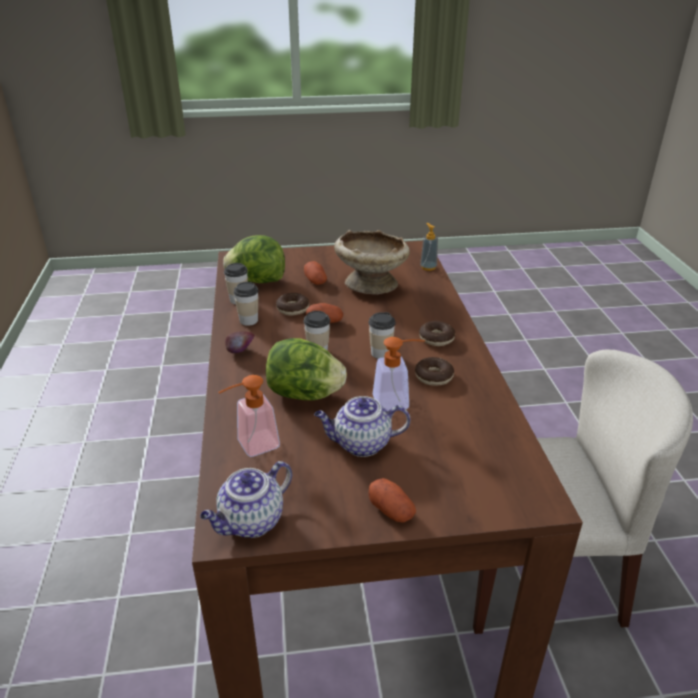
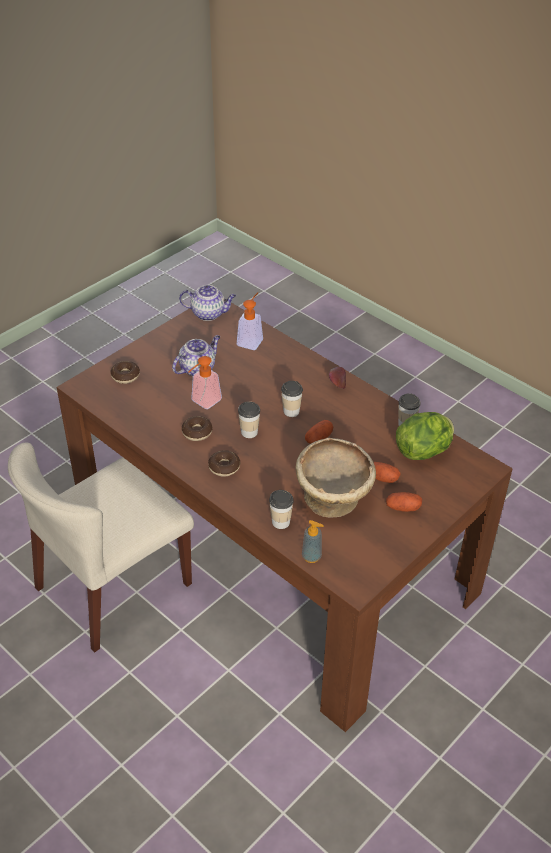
camera: 140 degrees right, 10 degrees up
(248, 320) = (370, 411): cup -> cup (280, 522)
(251, 522) = (209, 313): teapot -> teapot turned 90 degrees clockwise
(292, 309) = (357, 438): donut -> donut (125, 376)
(305, 395) = (260, 379): lettuce -> none
(391, 510) = (152, 347): potato -> potato (403, 507)

